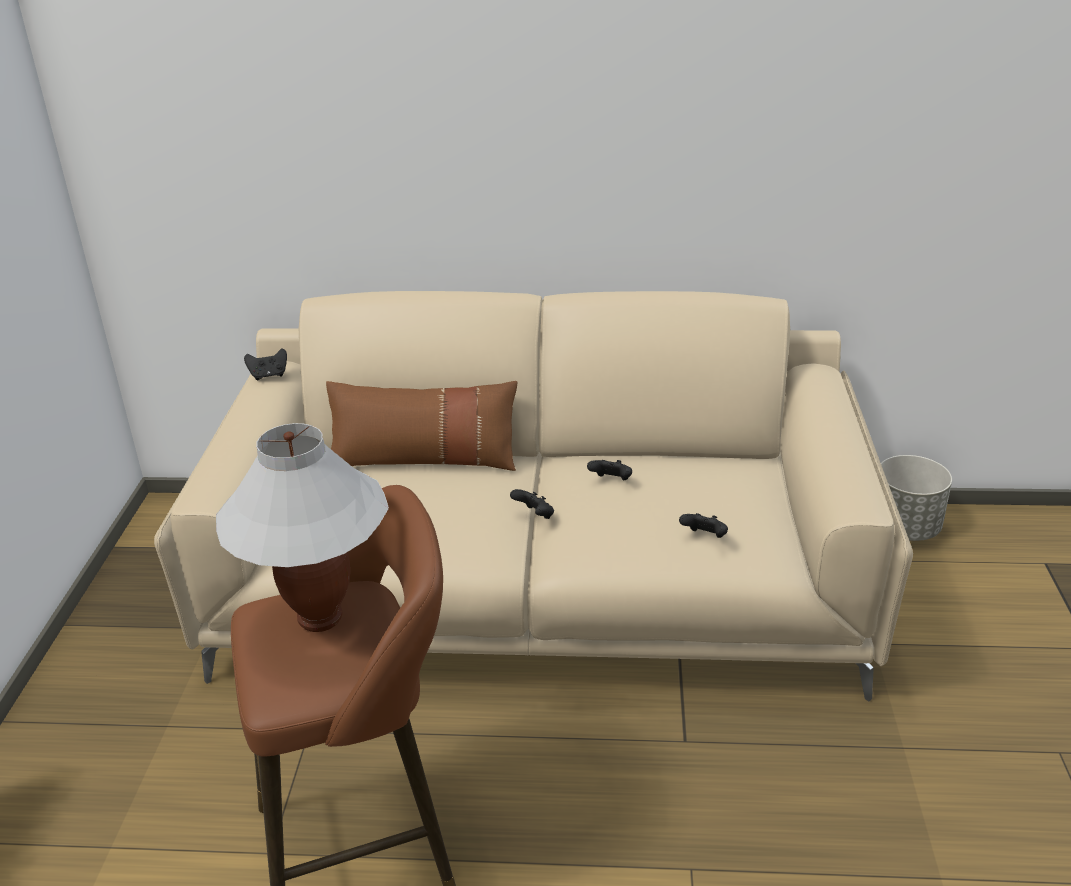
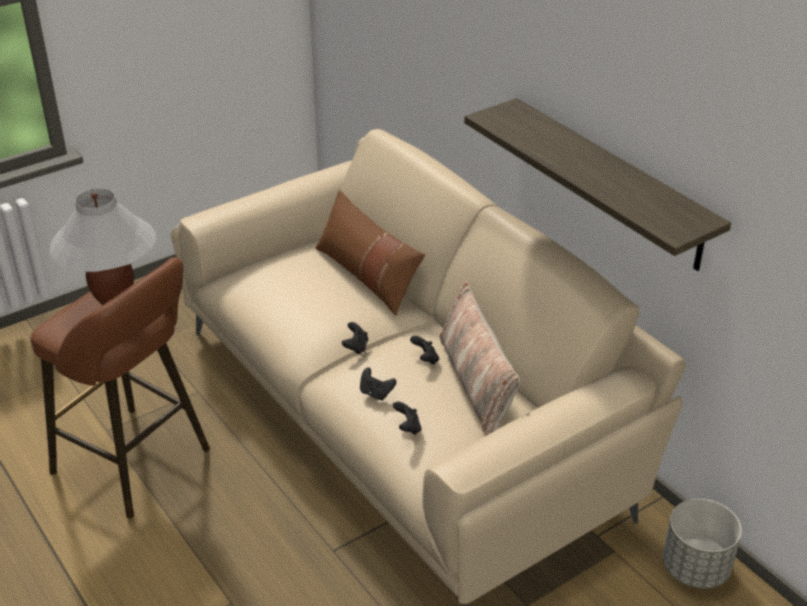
camera: 50 degrees right, 5 degrees up
(269, 375) = (338, 169): black game controller -> black game controller (376, 393)
(680, 471) = (476, 384): none -> pillow
(696, 195) = (611, 184): none -> shelf

